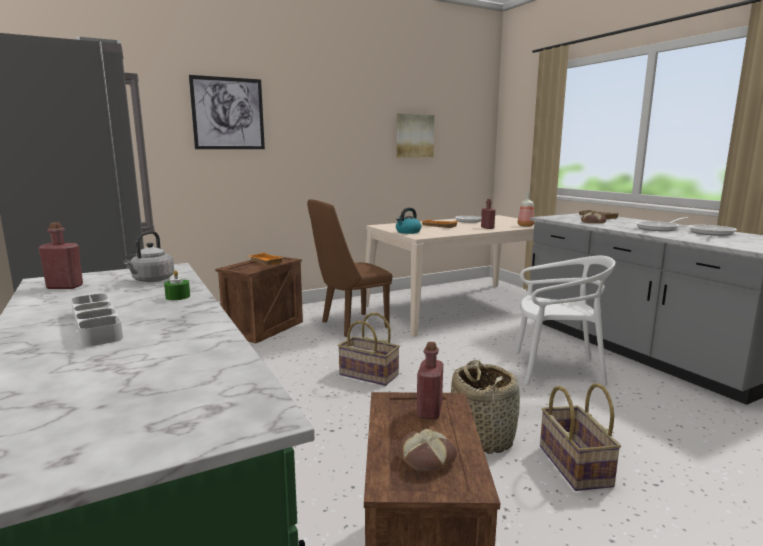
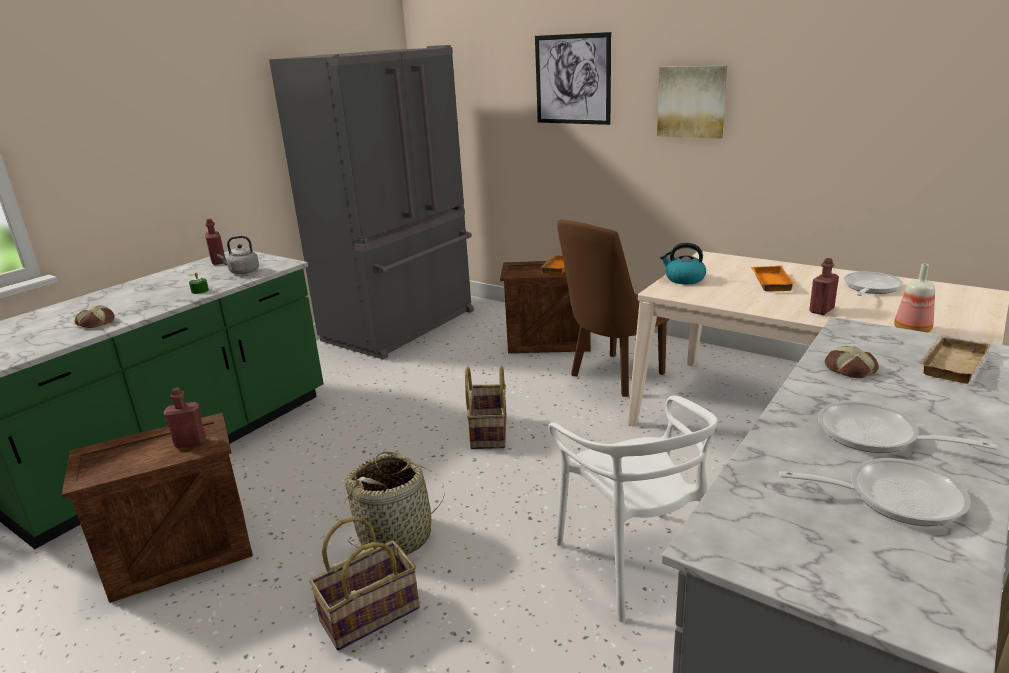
camera: 65 degrees right, 10 degrees up
(96, 325) = (135, 295): grey tray -> none
(349, 325) = (612, 377): brown chair -> brown chair turned 75 degrees counterclockwise
(414, 136) = (863, 107): picture -> picture (691, 101)
(427, 458) = (118, 457): bread -> bread (95, 322)

